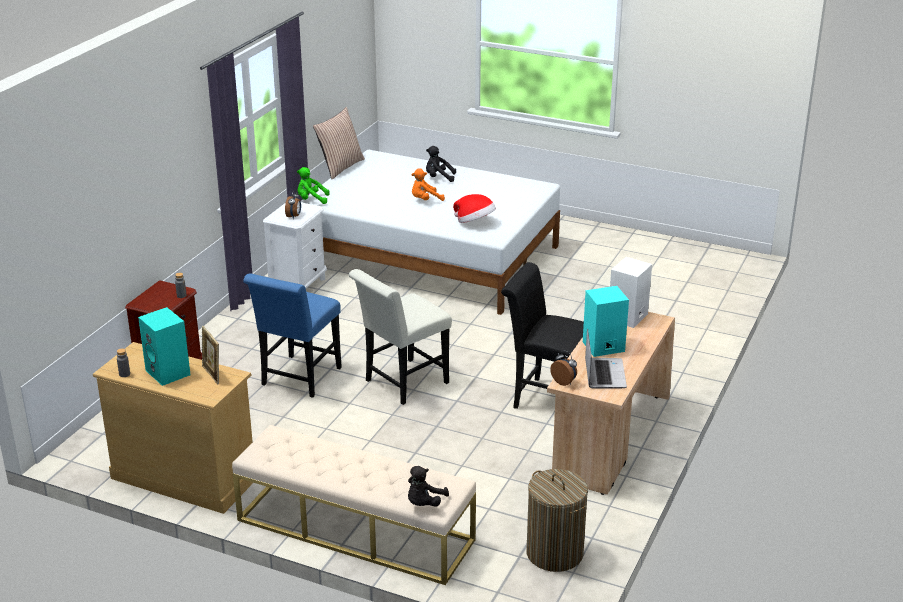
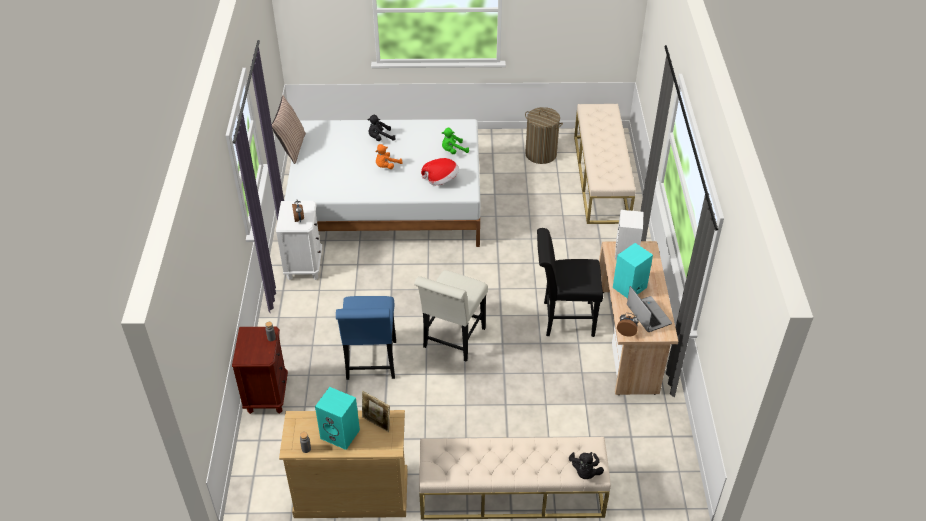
camera: 25 degrees left, 15 degrees up
(311, 200) = (294, 193): green plush toy -> green plush toy (453, 151)
(554, 553) = (657, 459): laundry basket -> laundry basket (541, 154)
(697, 290) = (601, 178): none -> beige bench

